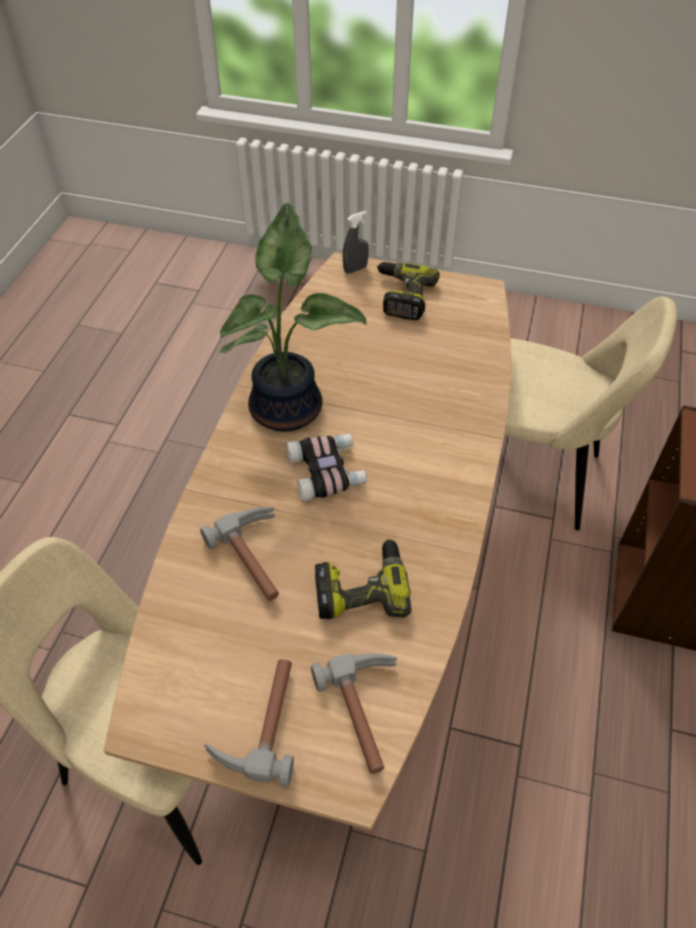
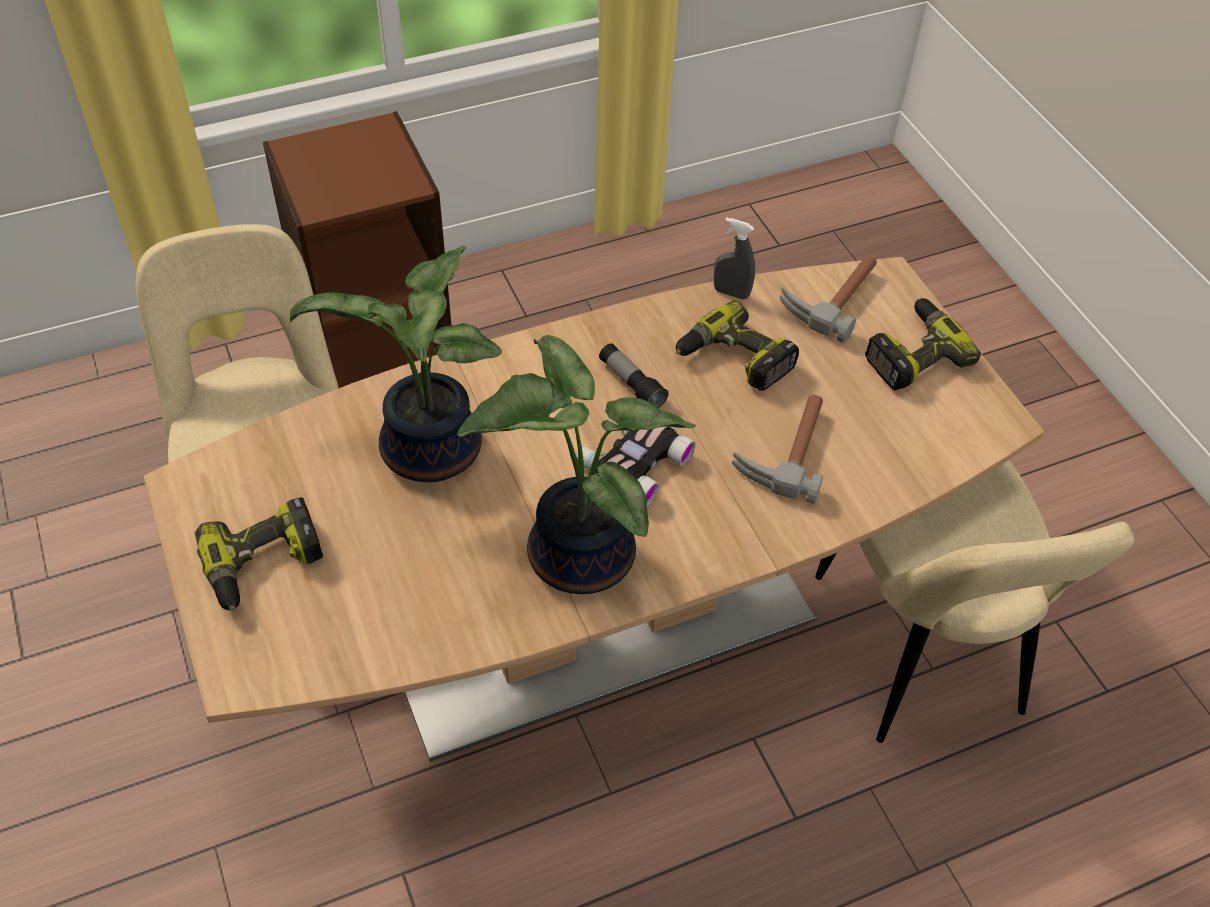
camera: 130 degrees left, 0 degrees up
(259, 722) = (913, 354): hammer -> power drill
(355, 269) = (236, 658): grey spray bottle -> grey spray bottle (731, 293)
(392, 512) = (631, 384): none -> flashlight
(421, 384) = (426, 454): none -> potted plant

